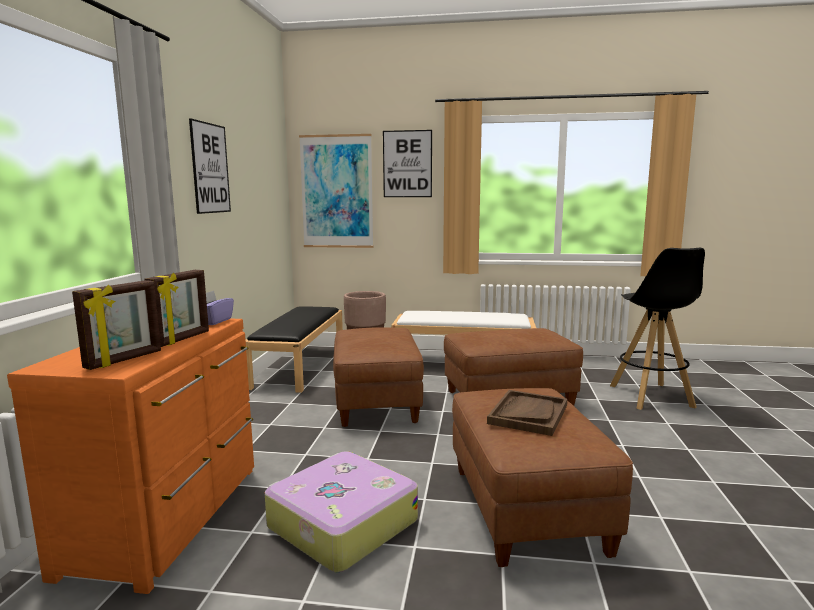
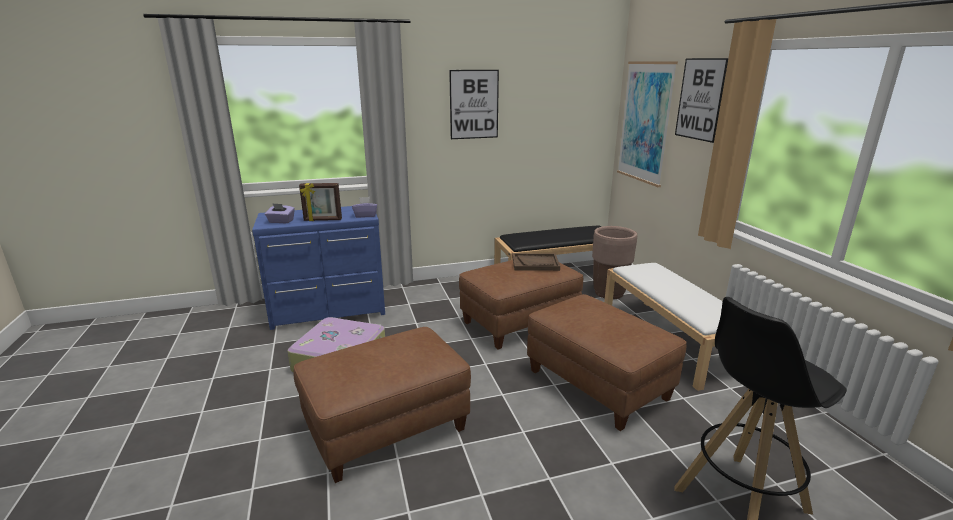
camera: 65 degrees right, 10 degrees up
(124, 360) = (281, 221): picture frame -> purple tissue box
(171, 517) = (329, 311): orange dresser -> blue dresser
(528, 414) = (378, 357): brown tray -> brown tray (535, 263)

